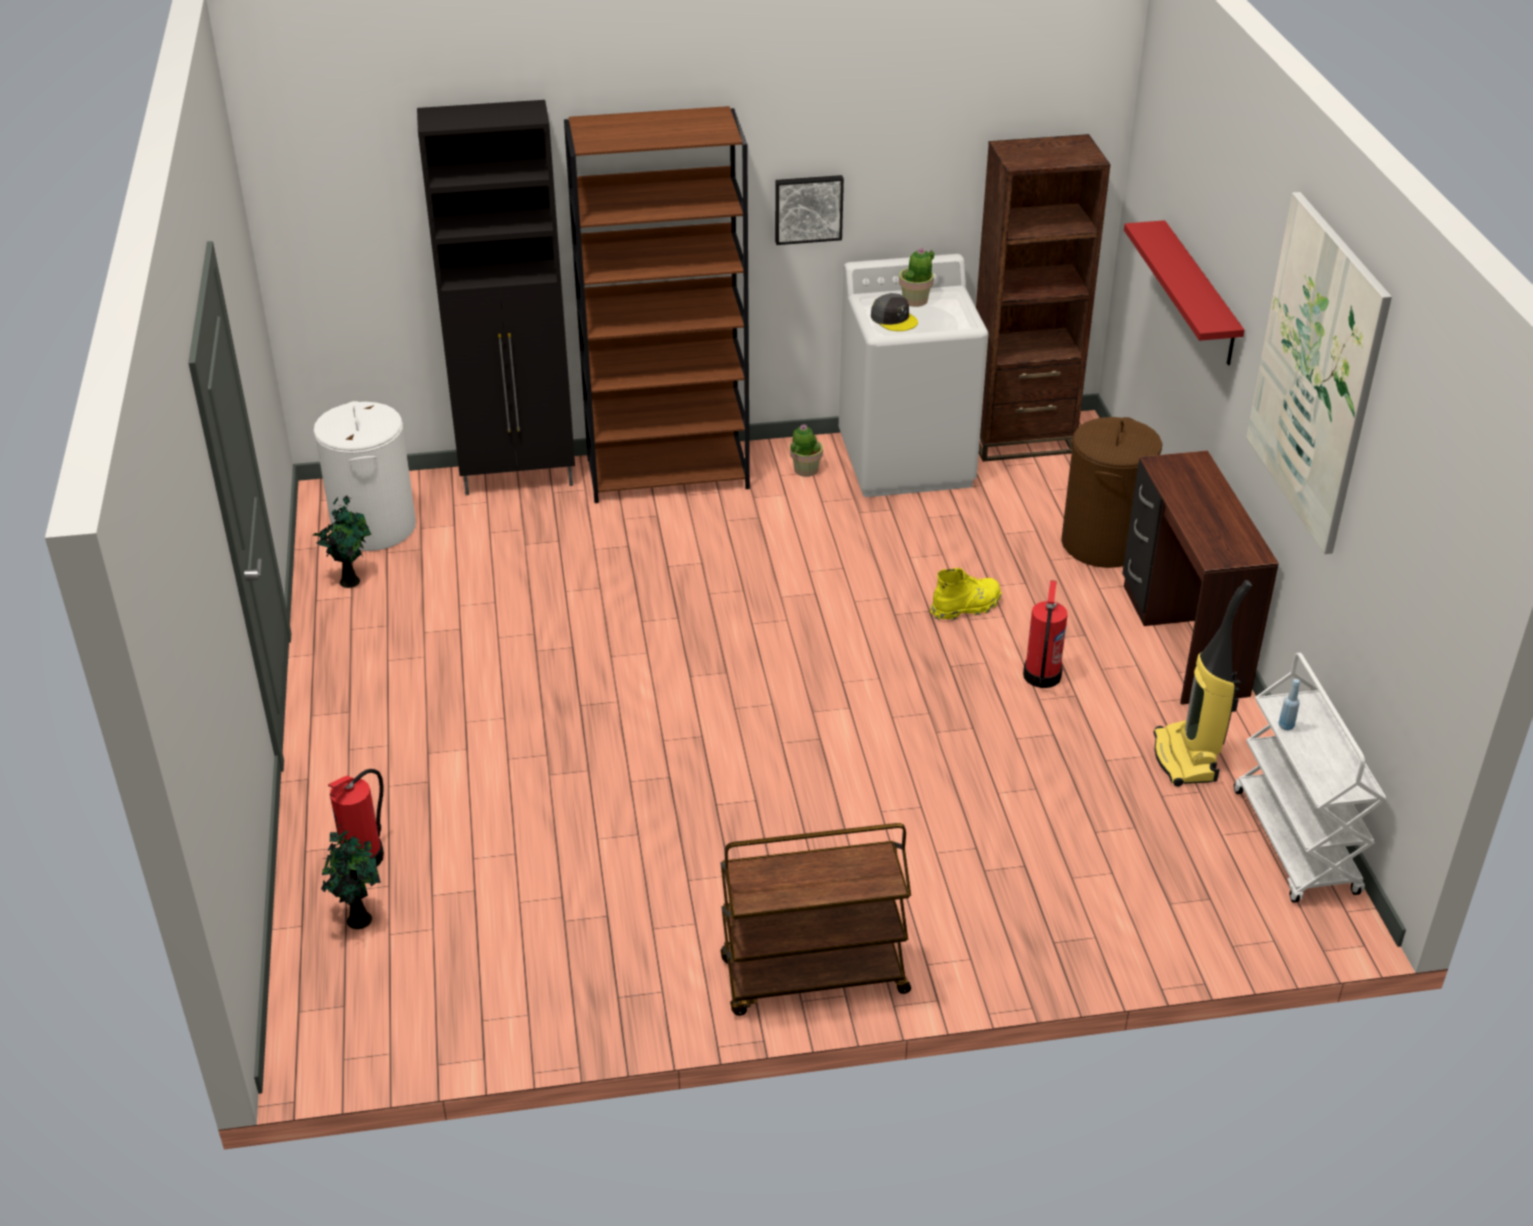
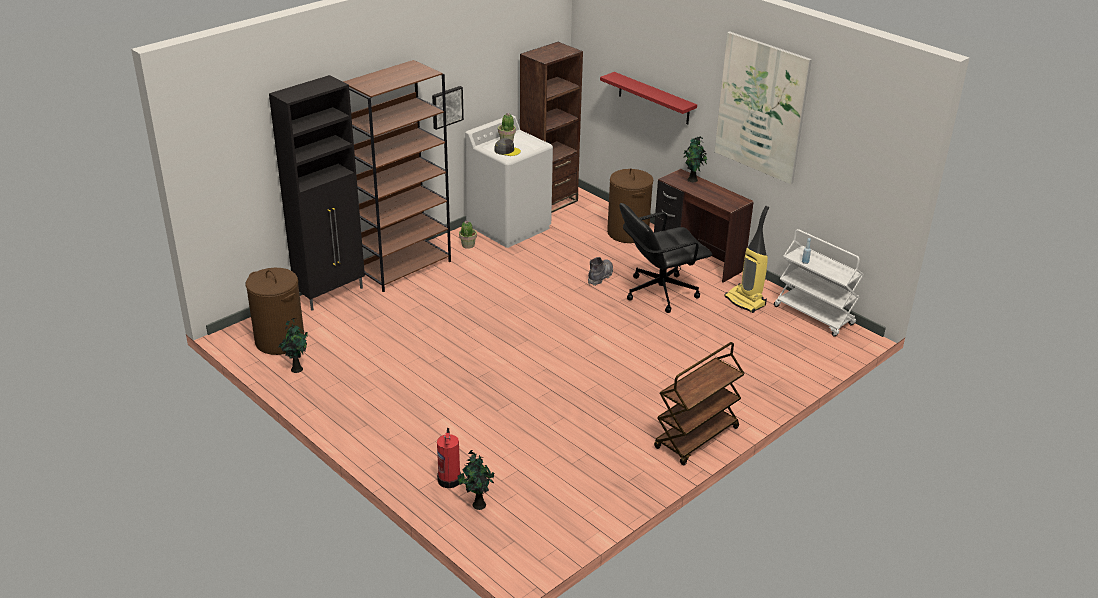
camera: 35 degrees left, 5 degrees down
(373, 527) = (279, 341): white laundry basket -> brown laundry basket
(966, 607) = (600, 276): yellow boot -> grey boot
(1041, 676) = (659, 292): fire extinguisher -> black office chair
(1204, 481) = (693, 180): none -> potted plant

